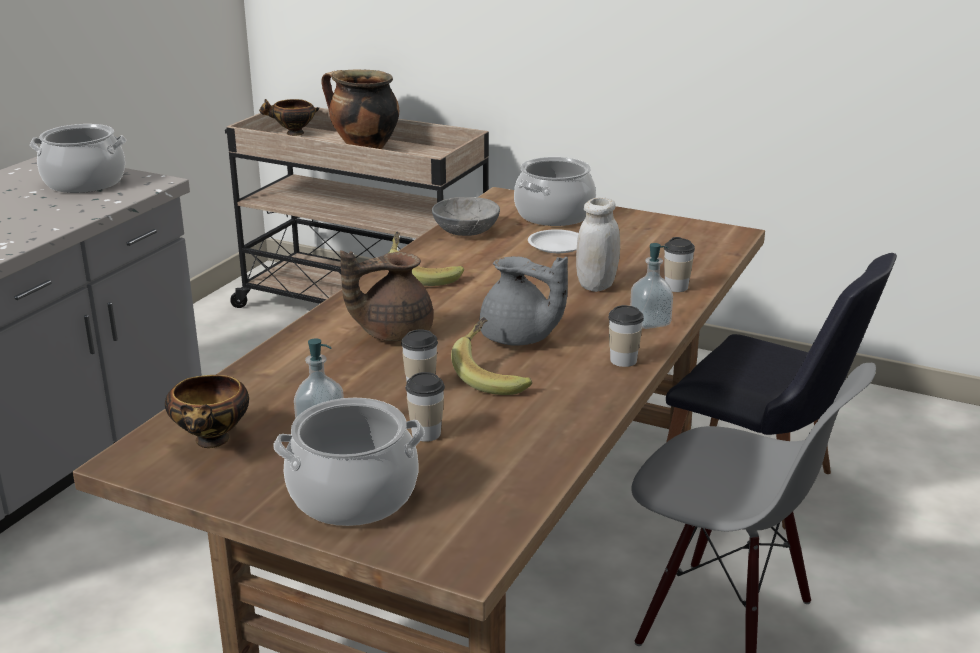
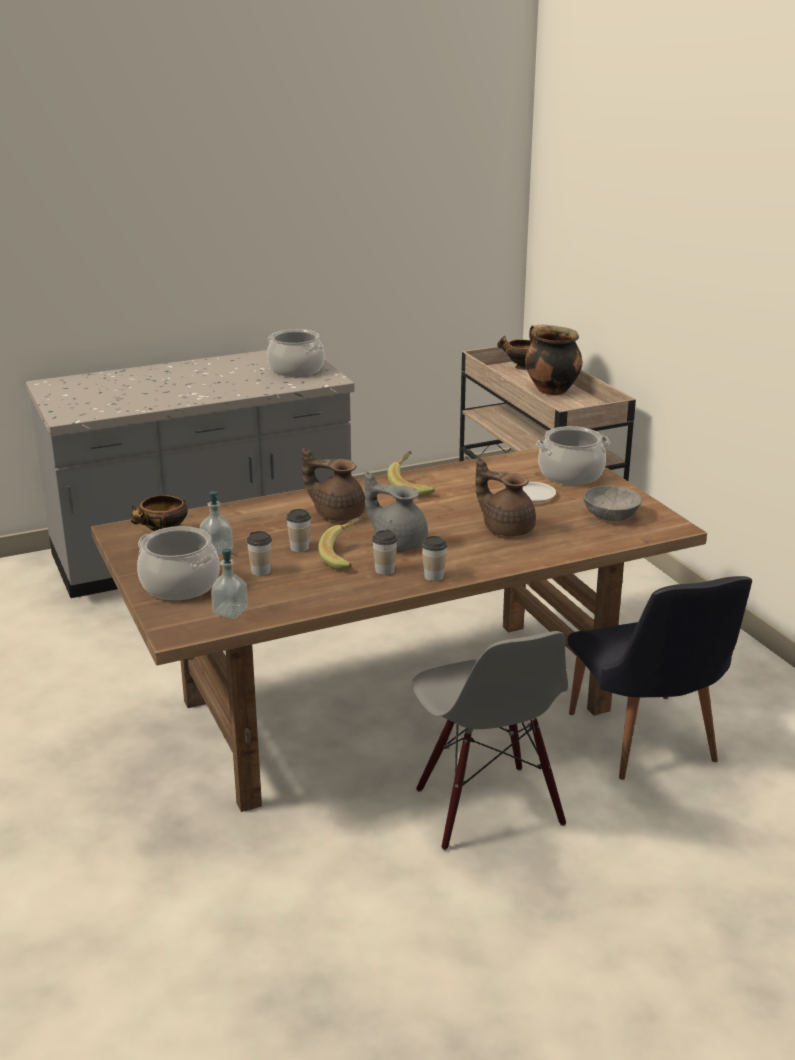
camera: 40 degrees right, 0 degrees up
(465, 231) = (491, 467): grey bowl -> grey bowl (610, 515)
(519, 339) = (398, 542): grey teapot -> grey teapot turned 135 degrees clockwise
(596, 285) = (506, 528): white jar -> brown teapot
(650, 322) = (494, 561): soap dispenser -> soap dispenser (230, 612)
(676, 287) = (556, 547): cup -> cup (384, 570)

